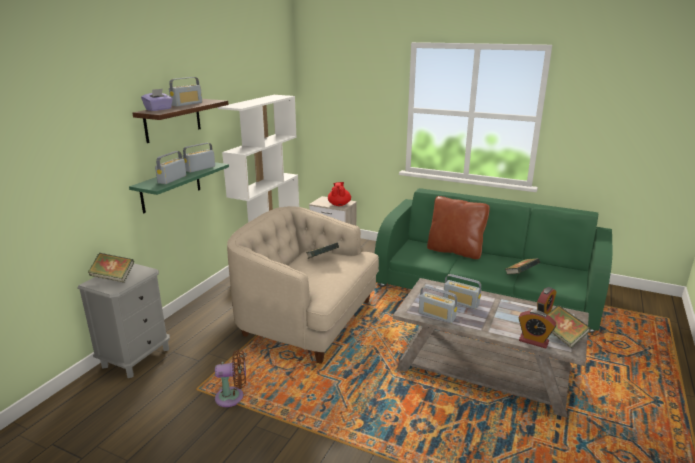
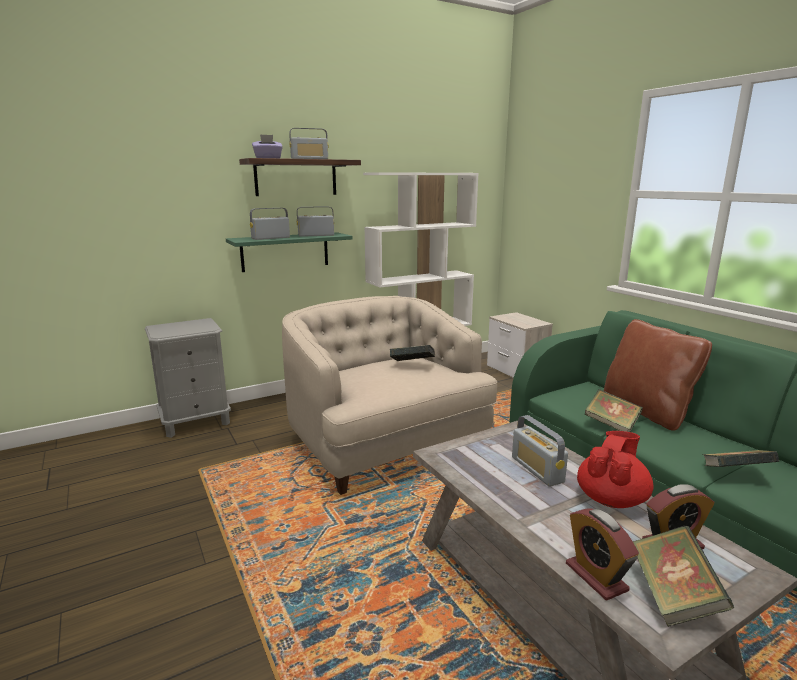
camera: 35 degrees right, 5 degrees down
(113, 277) = (177, 326): book -> book (611, 424)
(232, 397) = (216, 491): brown fan -> none
(339, 204) = (525, 323): red teapot -> red teapot (611, 499)
(437, 315) = (473, 473): radio -> none

